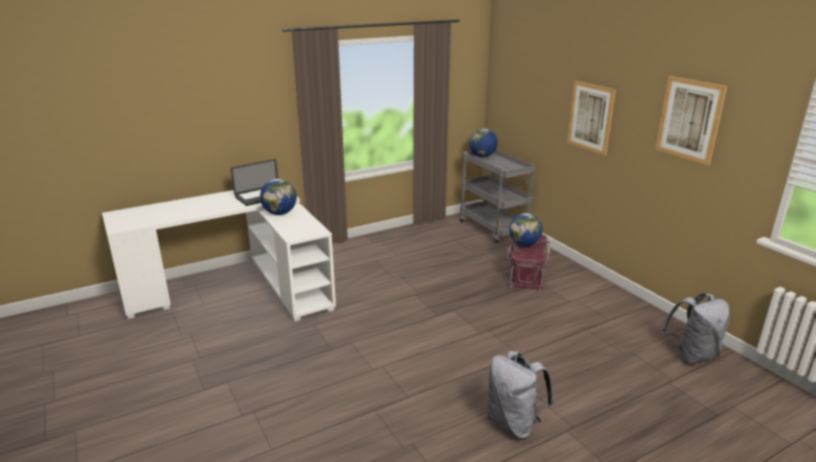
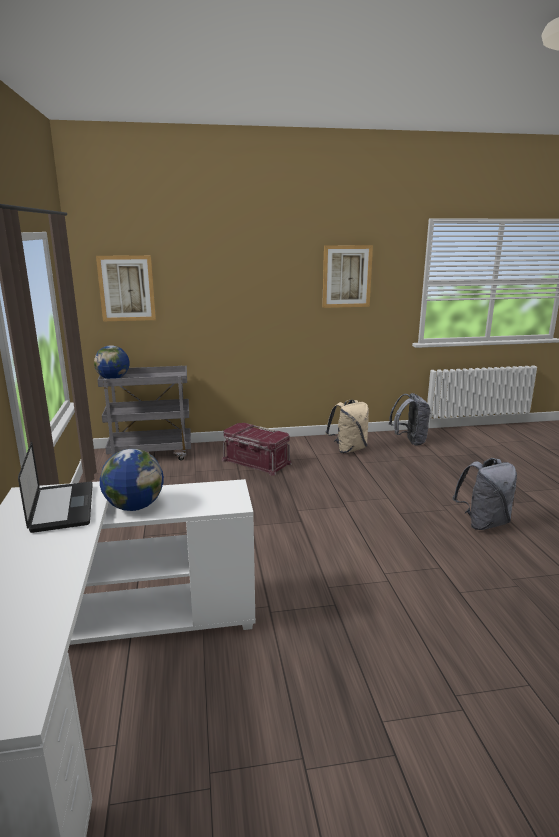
camera: 70 degrees left, 5 degrees down
(524, 244) = (250, 434): globe -> none
(590, 117) = (247, 298): picture -> picture (126, 288)
(613, 316) = (348, 449): none -> beige backpack

